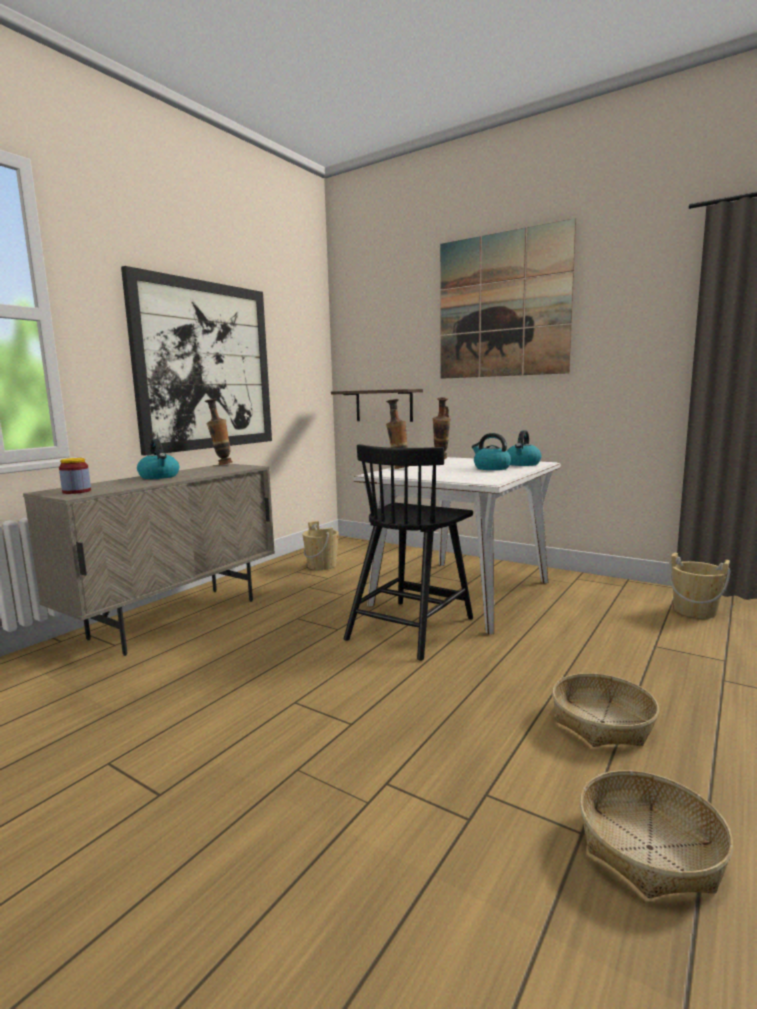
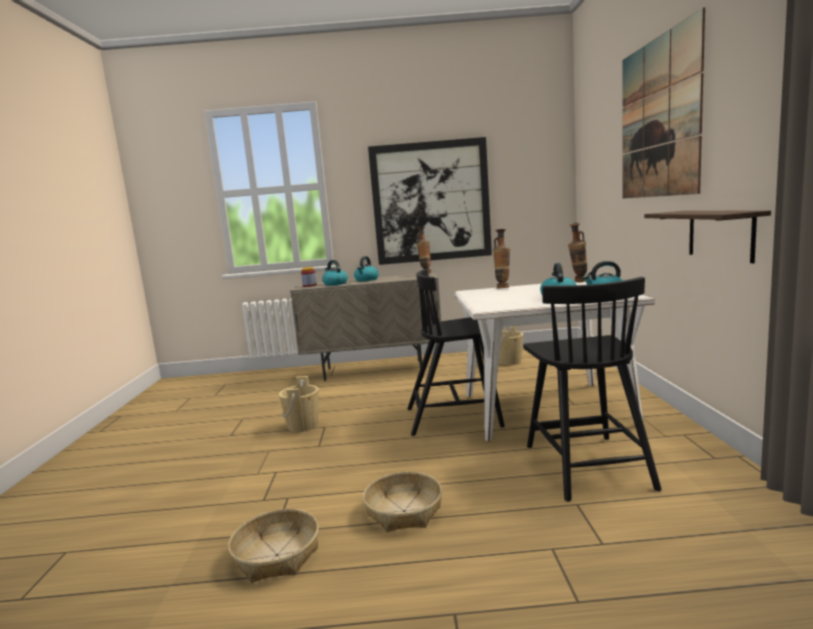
camera: 55 degrees right, 0 degrees up
(124, 485) = (335, 284): none -> kettle
(384, 405) = (597, 224): shelf -> shelf (720, 234)
(590, 619) = (586, 465): none -> black chair
(694, 611) = (719, 507): beige bucket -> beige bucket (303, 425)

